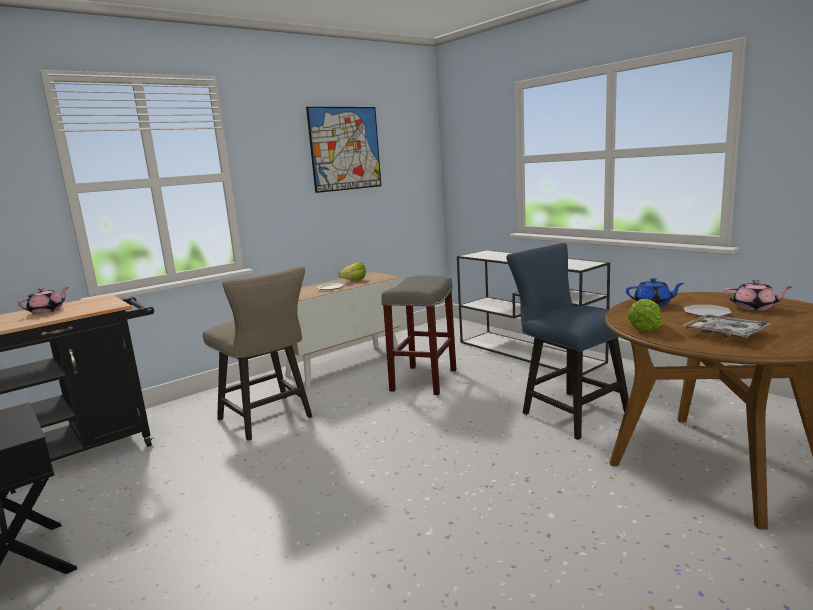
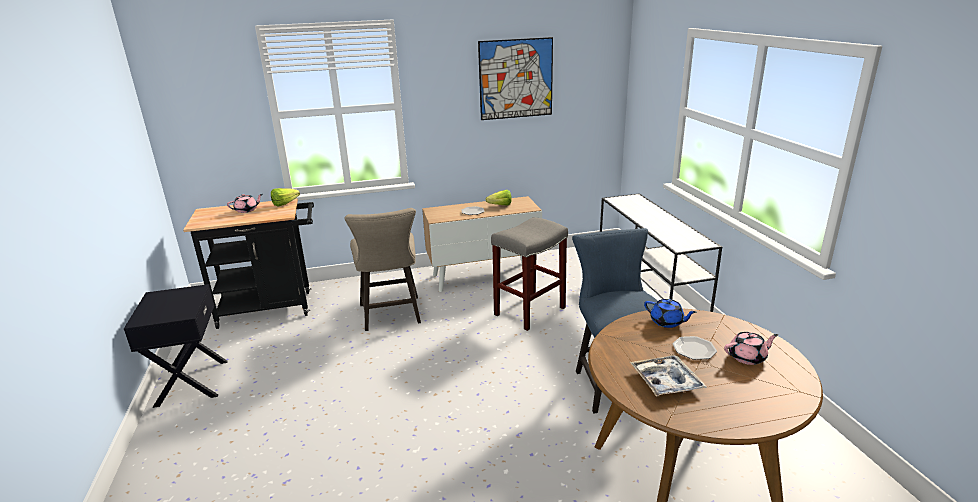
camera: 25 degrees right, 10 degrees up
(646, 326) = (616, 349): lettuce -> lettuce (287, 203)
(754, 307) = (748, 357): pink teapot -> pink teapot turned 60 degrees counterclockwise

